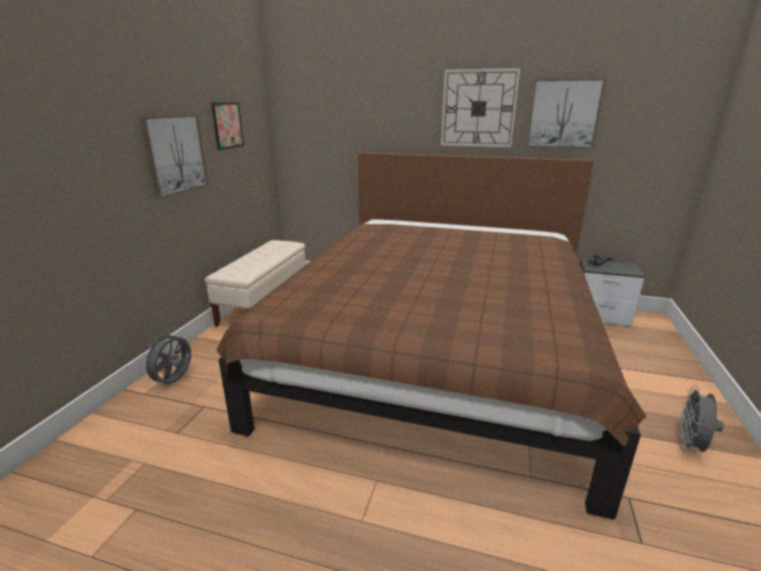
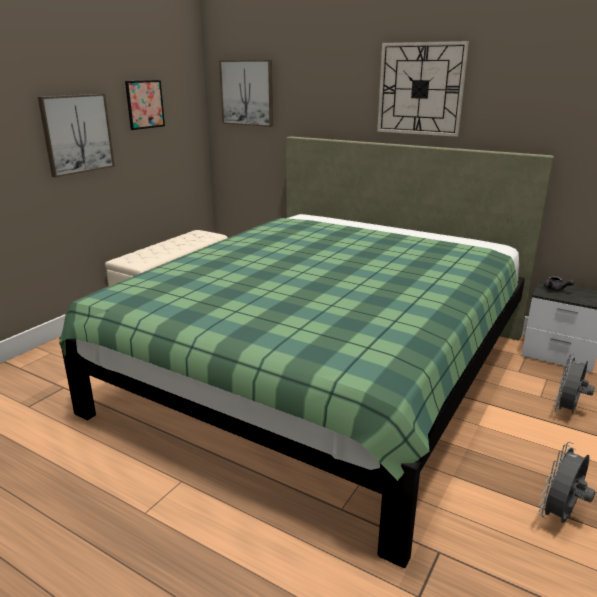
camera: 15 degrees right, 0 degrees up
(174, 381) = (50, 361): grey fan -> grey fan (567, 411)
(436, 354) = (322, 371): brown bed -> green bed
(563, 114) = (520, 97): picture -> picture (247, 93)

